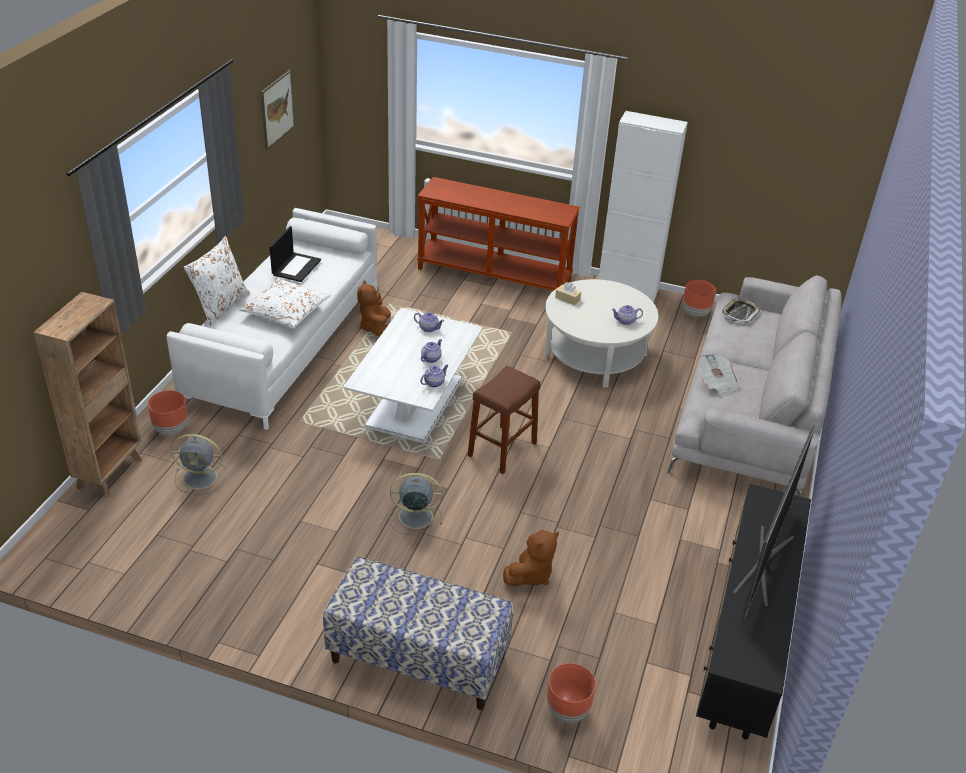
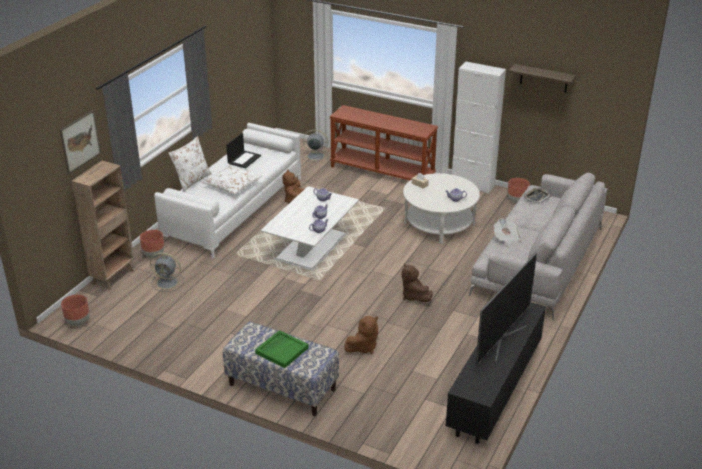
camera: 10 degrees right, 5 degrees down
(277, 109) = (239, 58): picture -> picture (80, 141)
(414, 516) = (296, 311): grey fan -> grey fan (314, 156)
(422, 609) = (281, 350): none -> green tray
(502, 449) = (362, 276): brown stool -> none
(568, 711) = (368, 420): brown planter -> brown planter (78, 322)
(587, 479) = (414, 296): none -> brown plush toy
(745, 136) = (544, 78): none -> shelf

